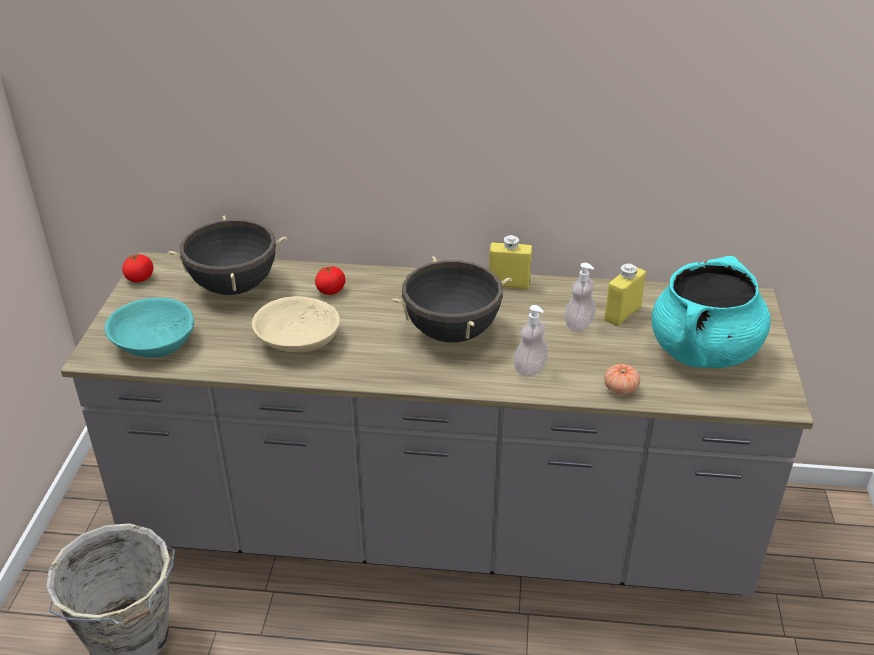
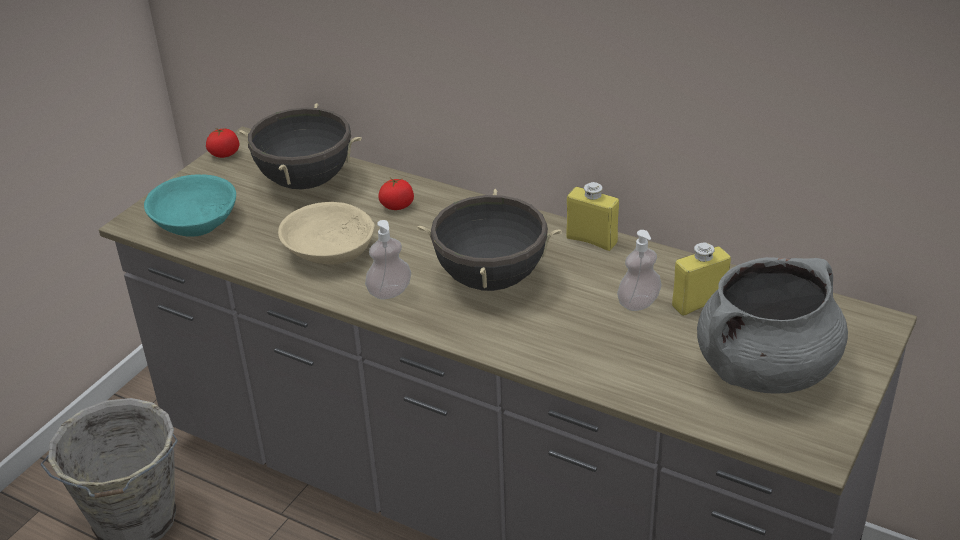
camera: 25 degrees right, 0 degrees up
(530, 369) = (546, 339): soap dispenser -> soap dispenser (389, 292)
(620, 389) = (633, 387): tomato -> none
(703, 352) = (765, 370): turquoise cooking pot -> grey cooking pot

